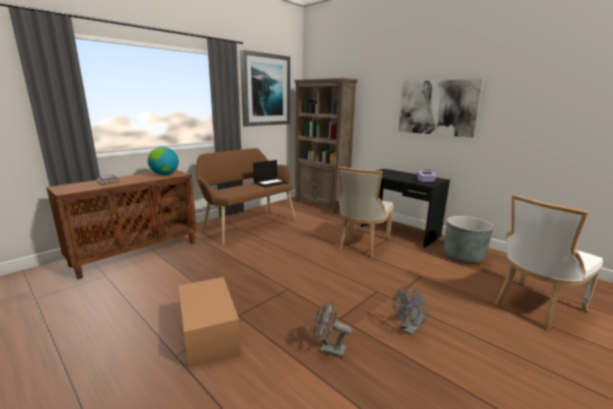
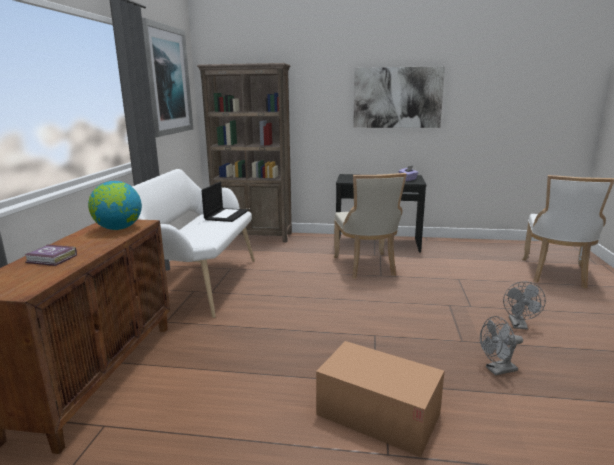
camera: 35 degrees left, 0 degrees up
(248, 225) = (203, 284): brown bench -> white bench
(463, 257) = (460, 251): grey planter -> none

